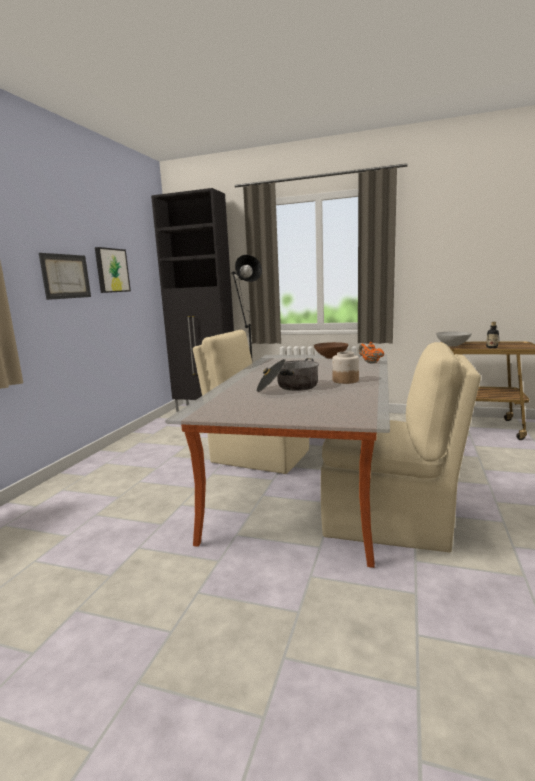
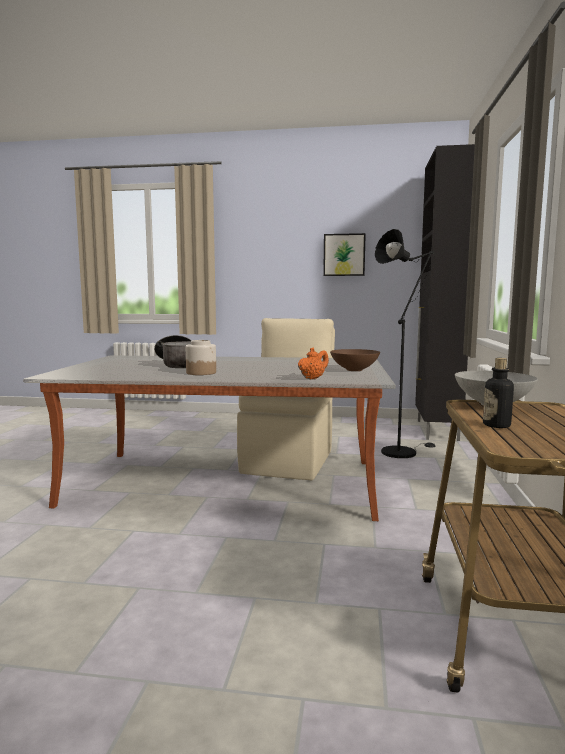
camera: 80 degrees right, 5 degrees down
(65, 276) = (283, 261): picture -> none
(390, 521) = (119, 517): beige chair -> none

